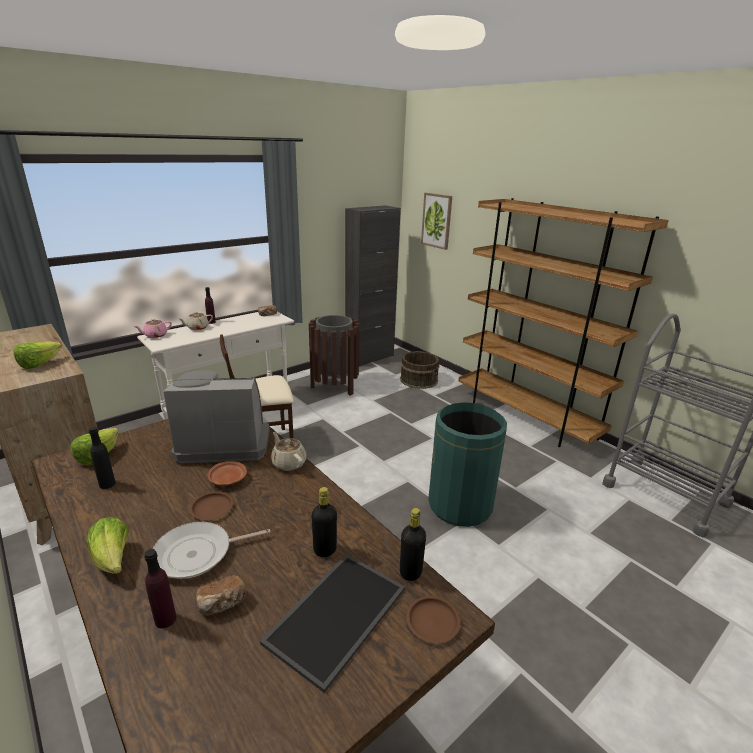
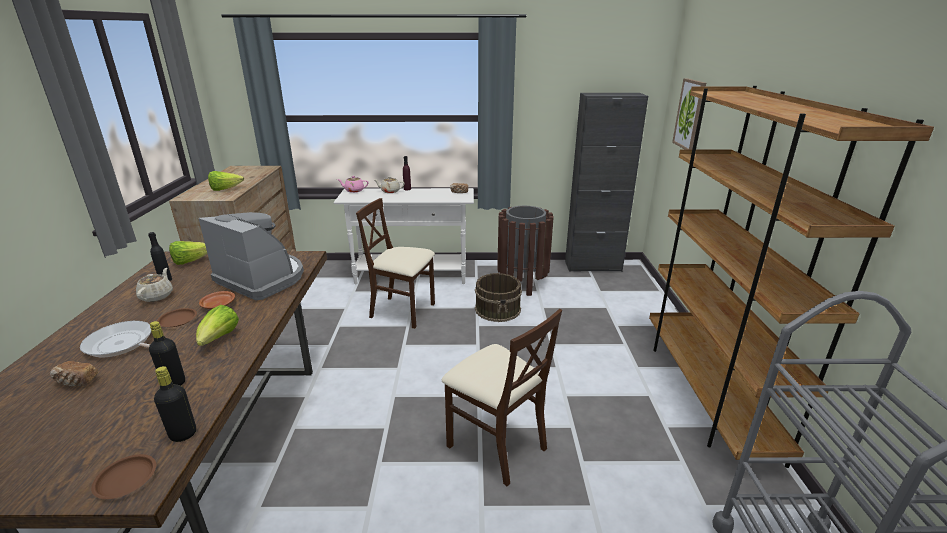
camera: 40 degrees right, 0 degrees up
(113, 560) = (91, 325): lettuce -> lettuce (219, 339)
(165, 619) = (46, 373): purple bottle -> none
(288, 463) = (268, 311): beige teapot -> beige teapot (157, 296)
(336, 613) = (101, 428): tray -> none
(419, 380) = (619, 304): brown bucket -> brown bucket (498, 309)
(460, 505) = (496, 445): green trash can -> beige chair

